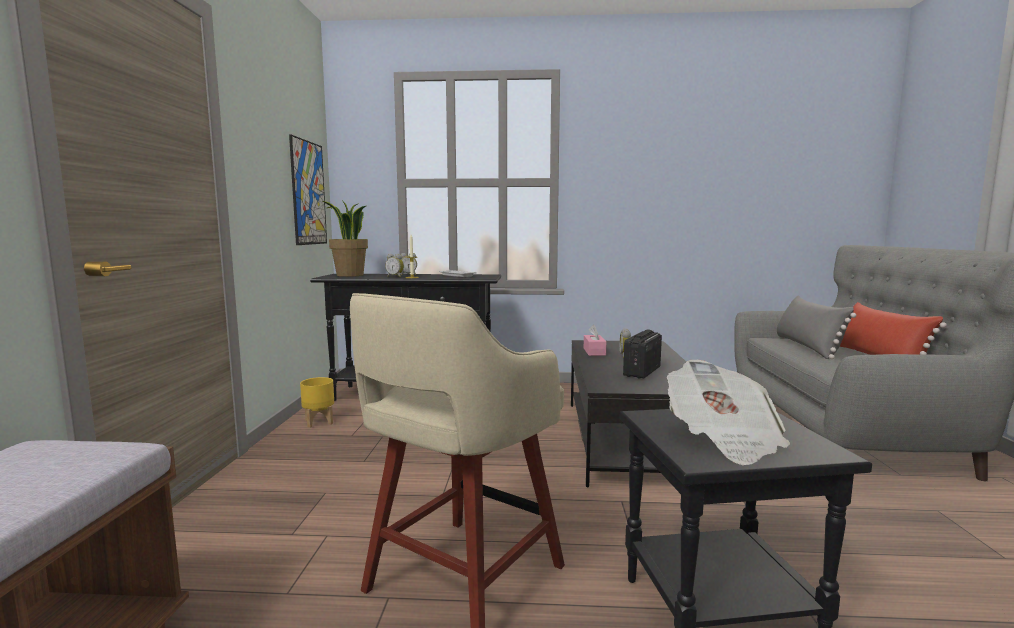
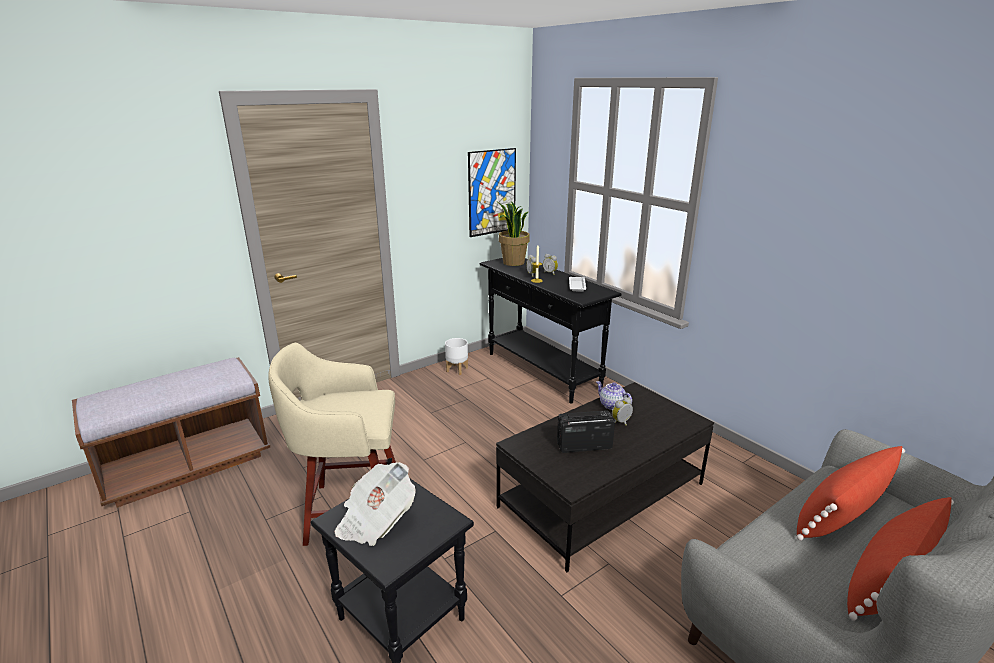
camera: 50 degrees right, 15 degrees up
(319, 422) = (457, 369): yellow planter -> white planter
(594, 351) = (611, 405): pink tissue box -> teapot
(807, 347) = (841, 513): grey pillow -> red pillow

